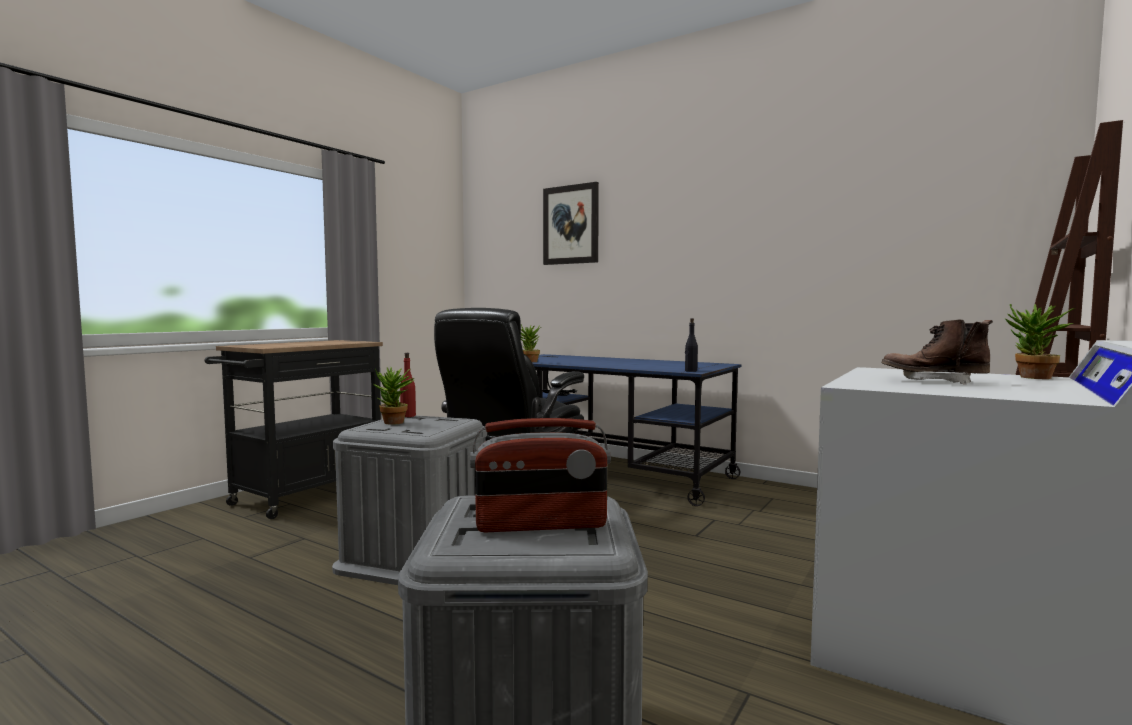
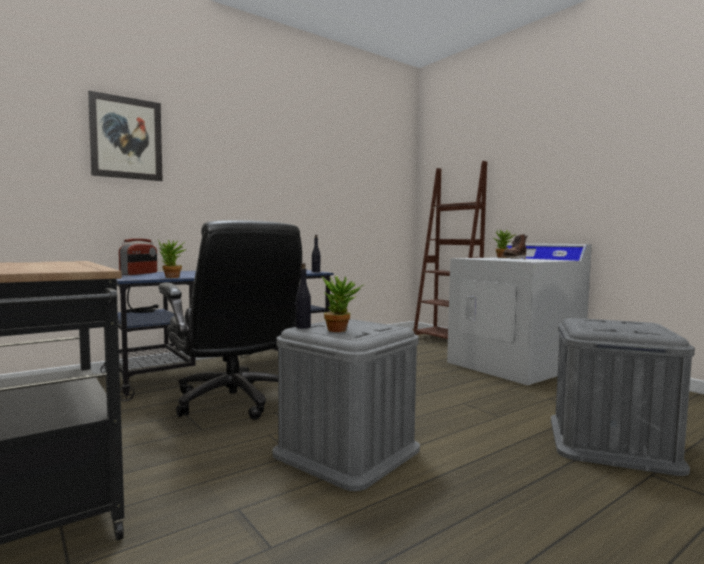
camera: 70 degrees left, 0 degrees up
(408, 416) = (302, 327): red bottle -> black bottle
(541, 525) = (625, 324): radio -> radio (139, 273)

